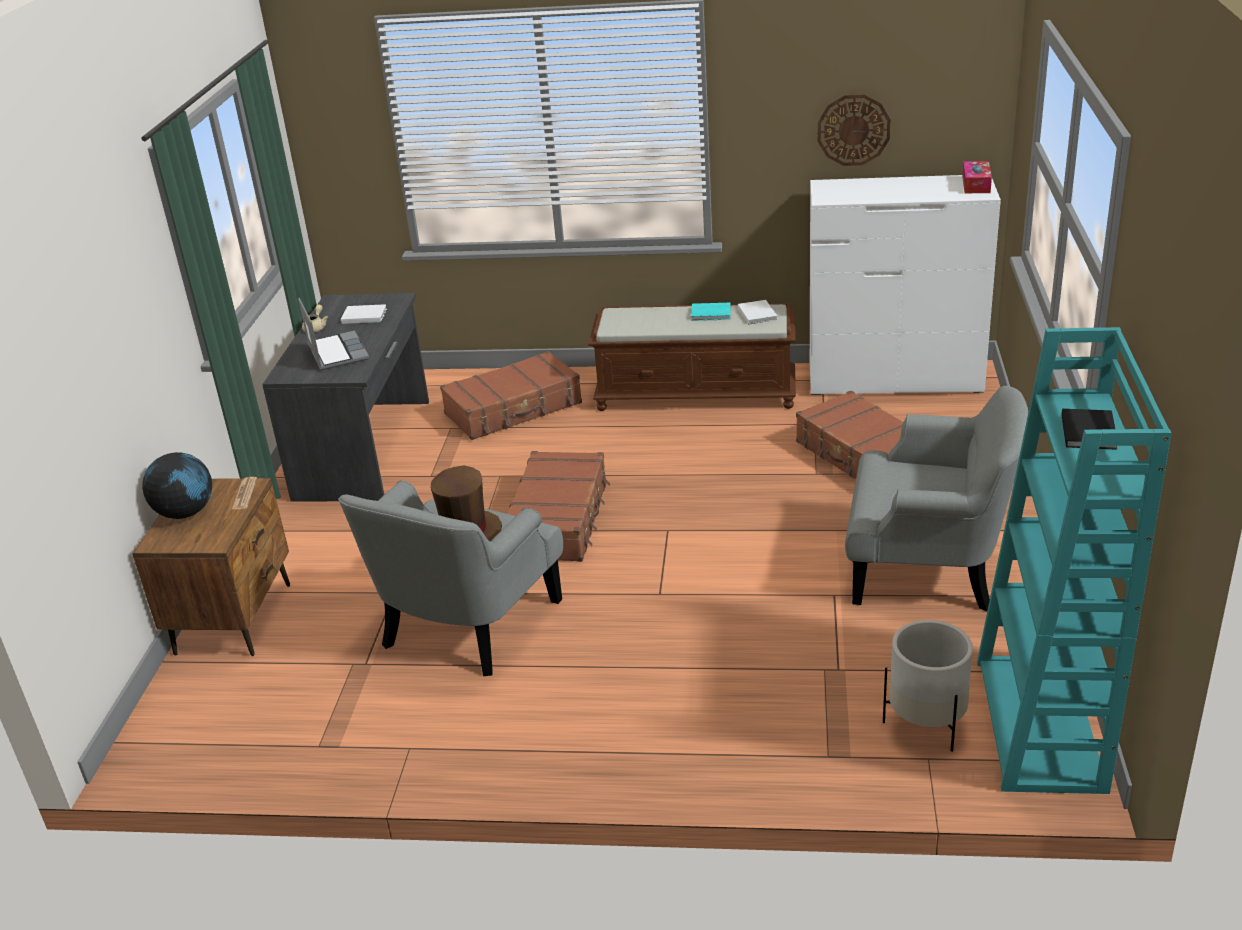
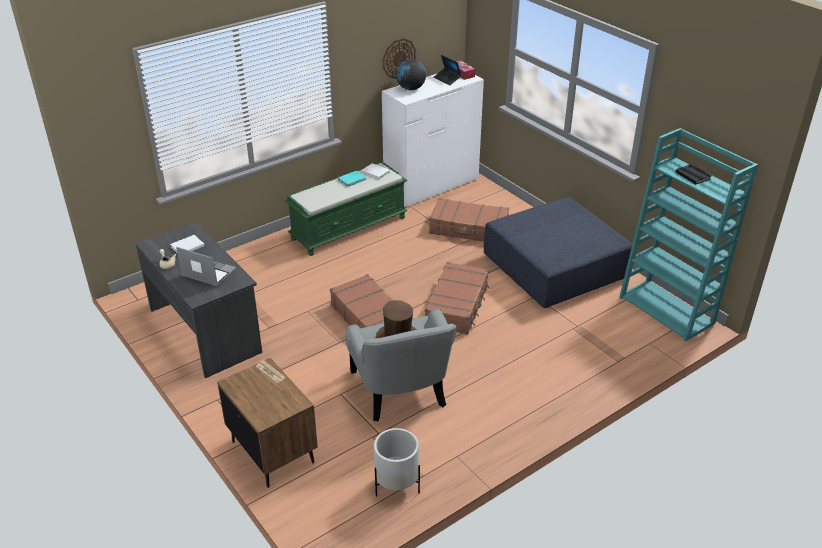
camera: 45 degrees left, 5 degrees up
(185, 513) = (252, 398): globe -> globe (410, 89)
(514, 409) = (262, 273): brown suitcase -> brown suitcase (457, 305)
(697, 393) = (349, 227): brown bench -> green bench
(926, 724) = (633, 330): white planter -> white planter (396, 485)
(928, 568) = (555, 267): grey armchair -> blue ottoman
(938, 187) = (447, 79): none -> laptop

